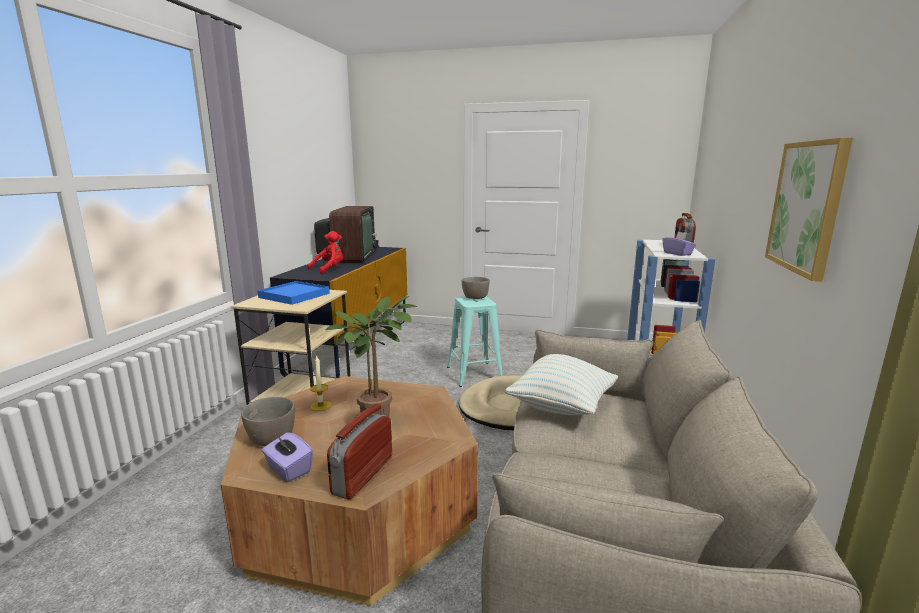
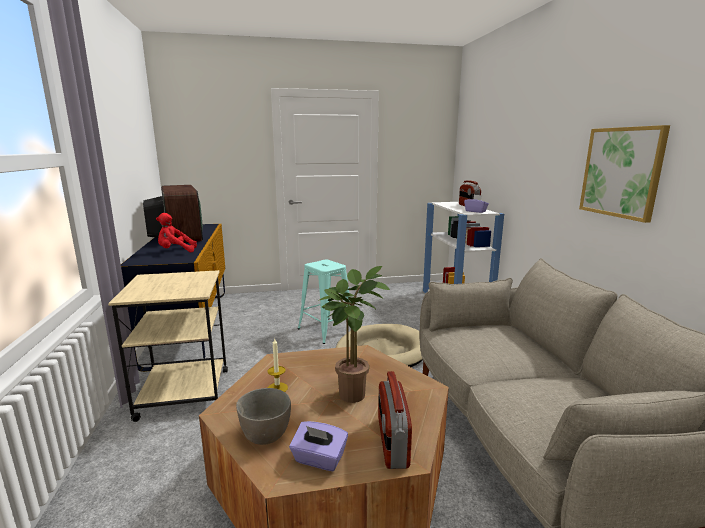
camera: 25 degrees left, 0 degrees up
(294, 295) = (170, 282): blue tray -> none
(329, 269) = (175, 251): red plush toy -> red plush toy turned 120 degrees counterclockwise
(475, 298) = (323, 262): grey bowl -> none
(561, 407) = (471, 341): pillow -> none

